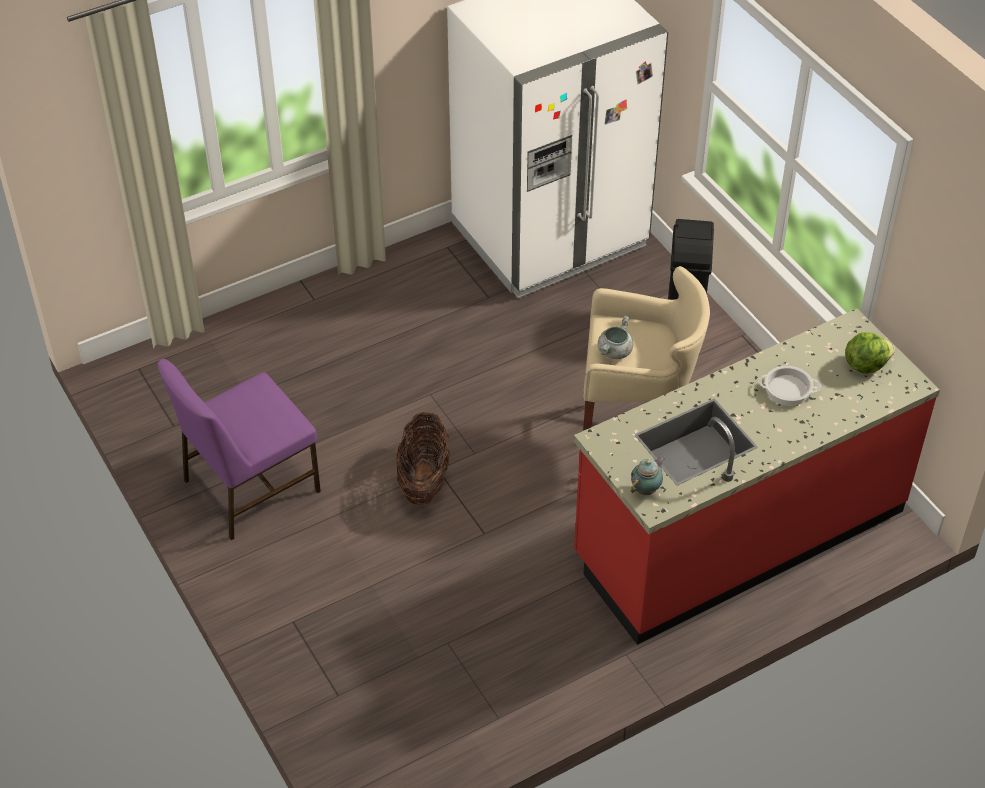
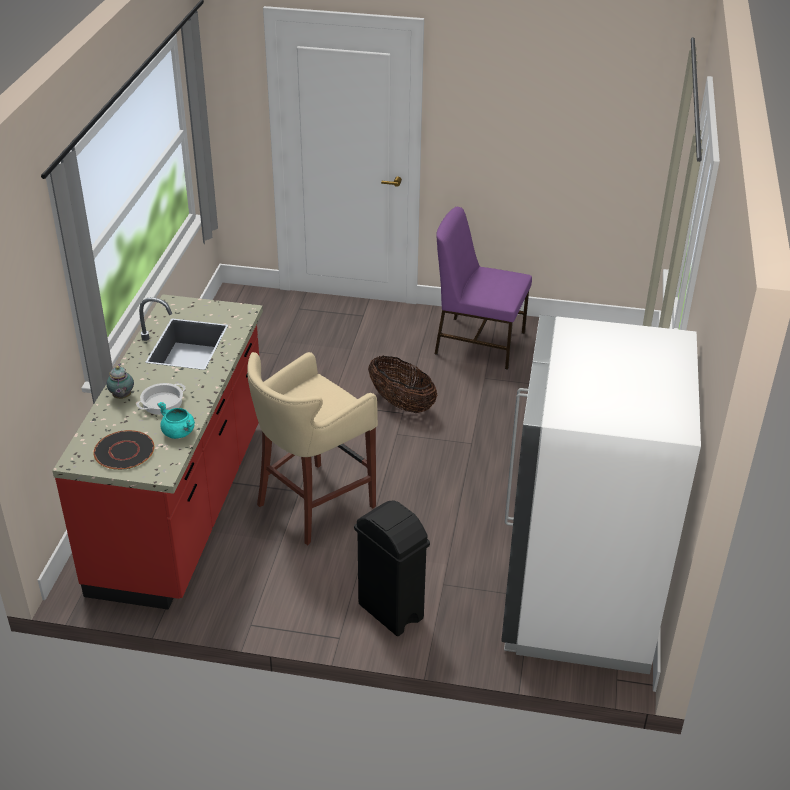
camera: 130 degrees right, 10 degrees down
(249, 486) = (478, 342): purple chair -> purple chair turned 75 degrees counterclockwise
(614, 352) = (319, 390): grey cooking pot -> none
(646, 489) = (186, 307): teapot -> teapot (122, 397)
(804, 350) = (179, 433): none -> turquoise cooking pot
(865, 364) = (124, 451): lettuce -> black plate

